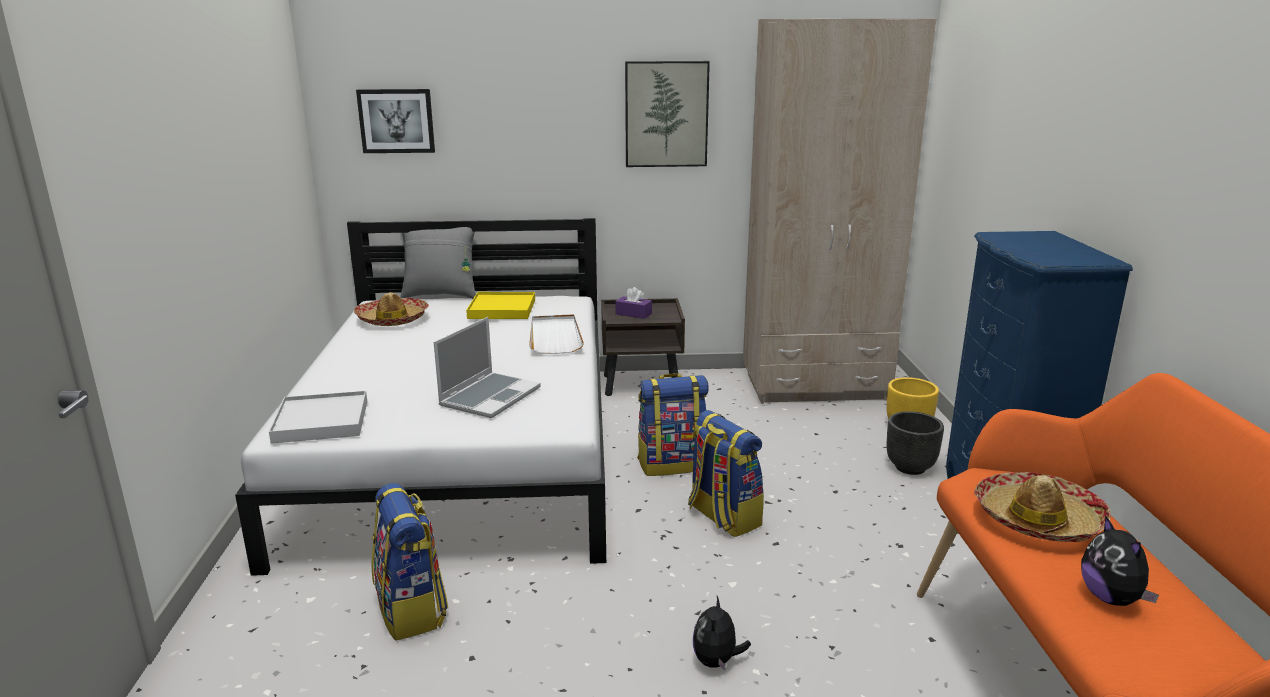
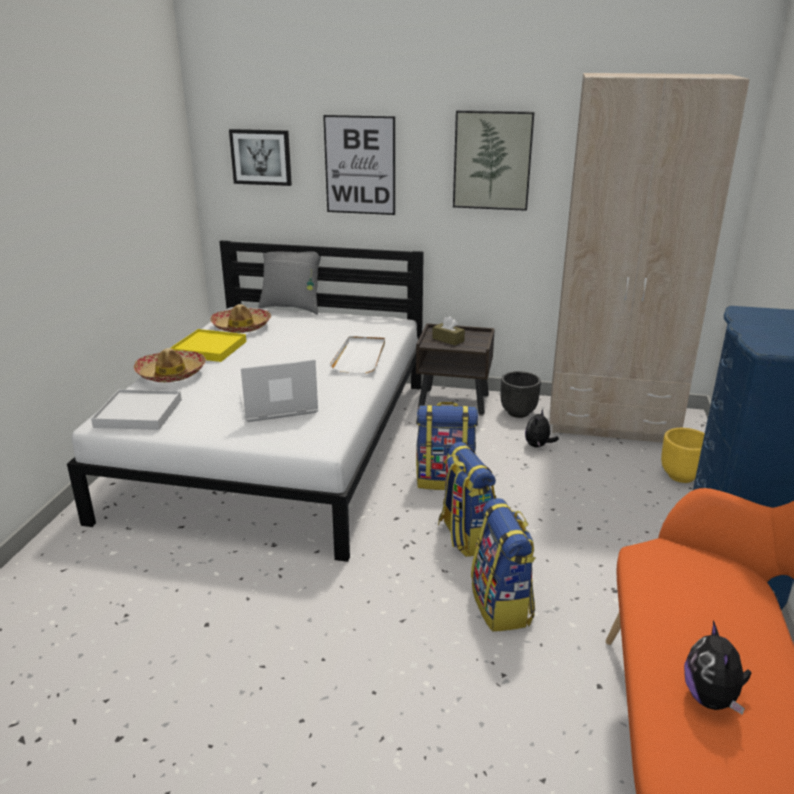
camera: 15 degrees right, 5 degrees up
(412, 610) = (181, 575): backpack -> backpack (502, 605)
(490, 396) = (277, 407): laptop -> laptop turned 150 degrees counterclockwise
(502, 309) = (331, 326): yellow tray -> yellow tray (209, 348)
(517, 125) = (360, 165): none -> picture
(633, 314) = (448, 340): purple tissue box -> brown tissue box
(717, 661) = (397, 667): plush toy -> plush toy (538, 446)
(910, 467) = (663, 515): black planter -> black planter (518, 412)
(1038, 519) = (689, 603): hat -> hat (171, 374)

